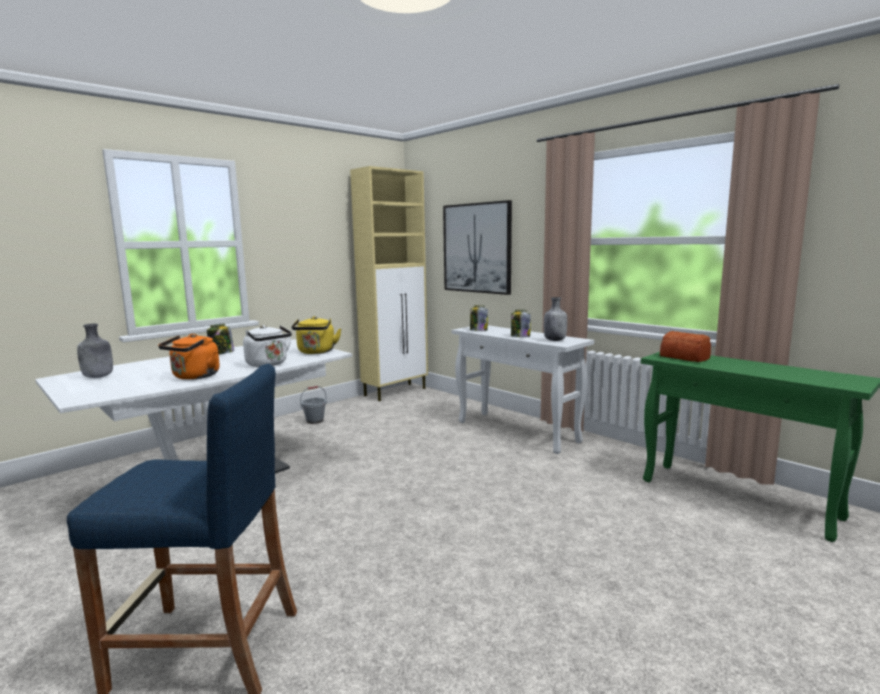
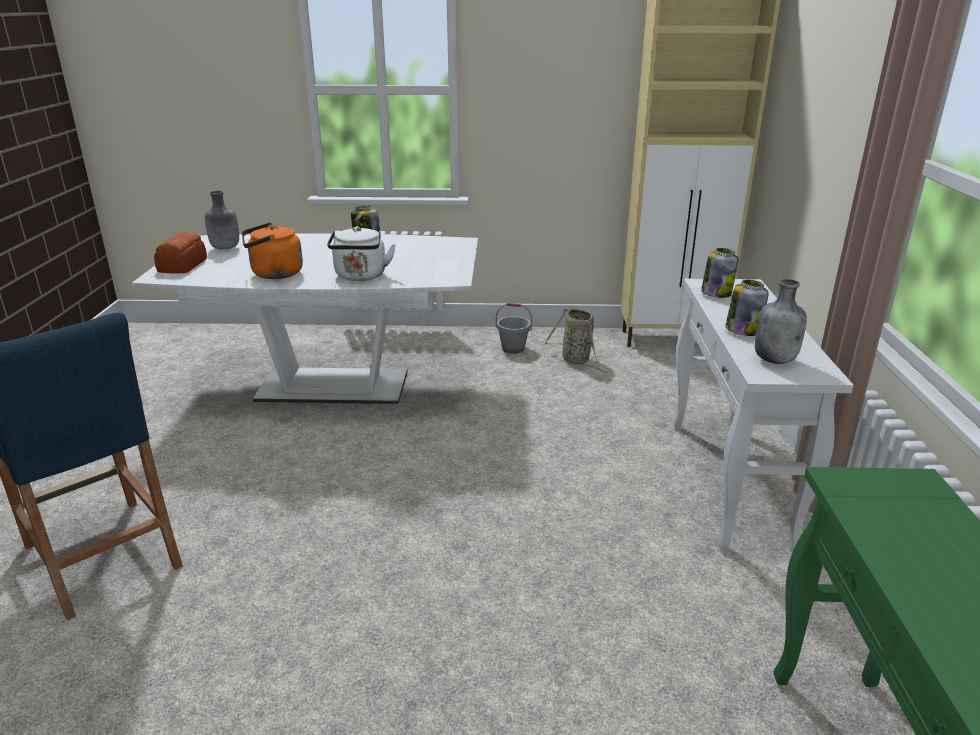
camera: 45 degrees right, 15 degrees up
(316, 352) = (442, 271): yellow kettle -> none
(363, 414) = (577, 361): none -> basket
(477, 248) = (812, 132): picture -> none
(684, 357) = (901, 505): bread -> bread (184, 265)

